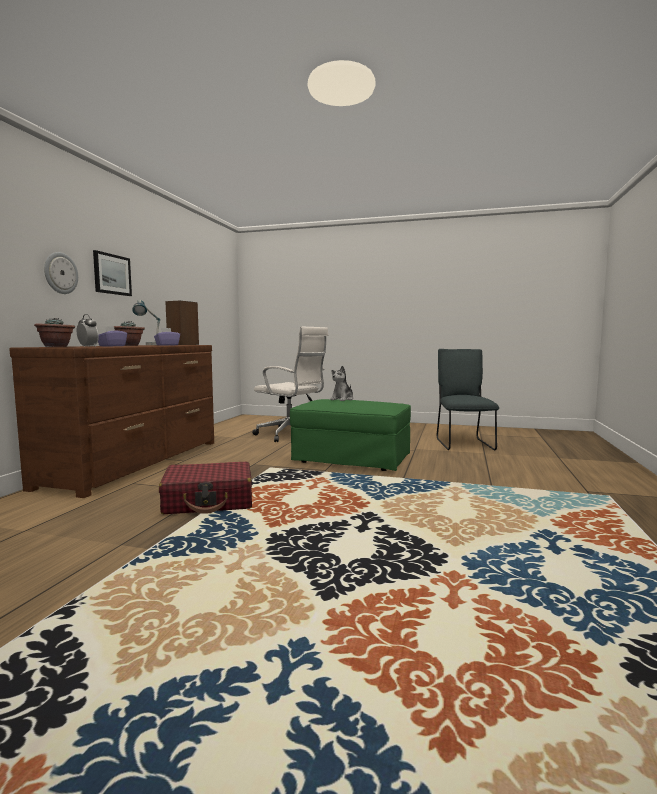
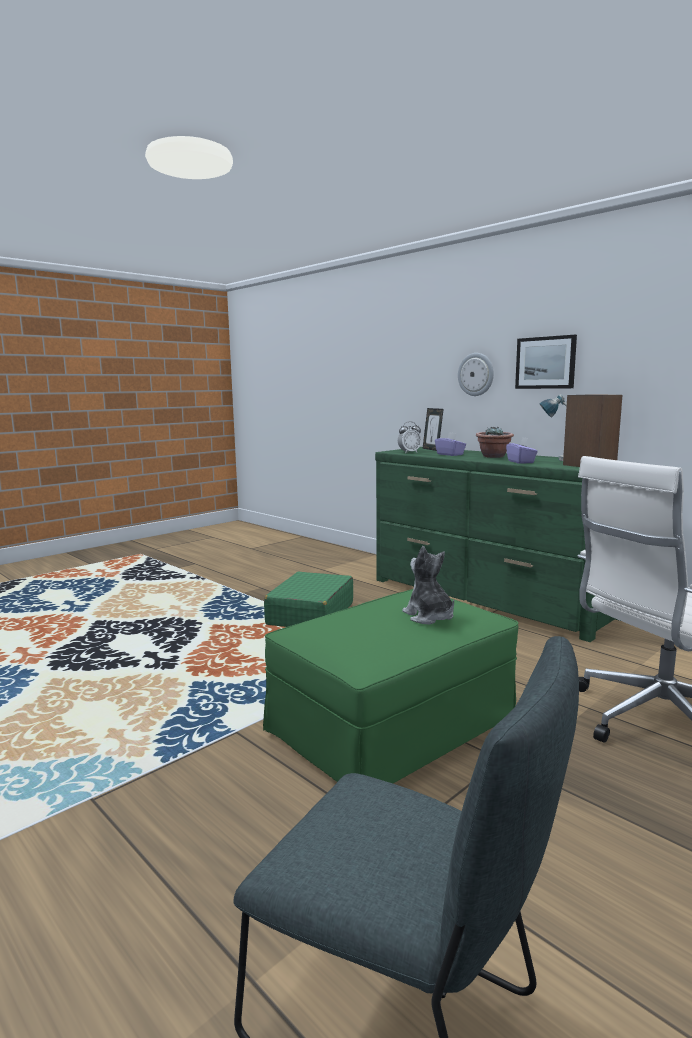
camera: 120 degrees right, 5 degrees up
(56, 346) = (432, 449): potted plant -> picture frame
(138, 462) = (489, 598): brown dresser -> green dresser
(209, 501) = (310, 614): red suitcase -> green suitcase

